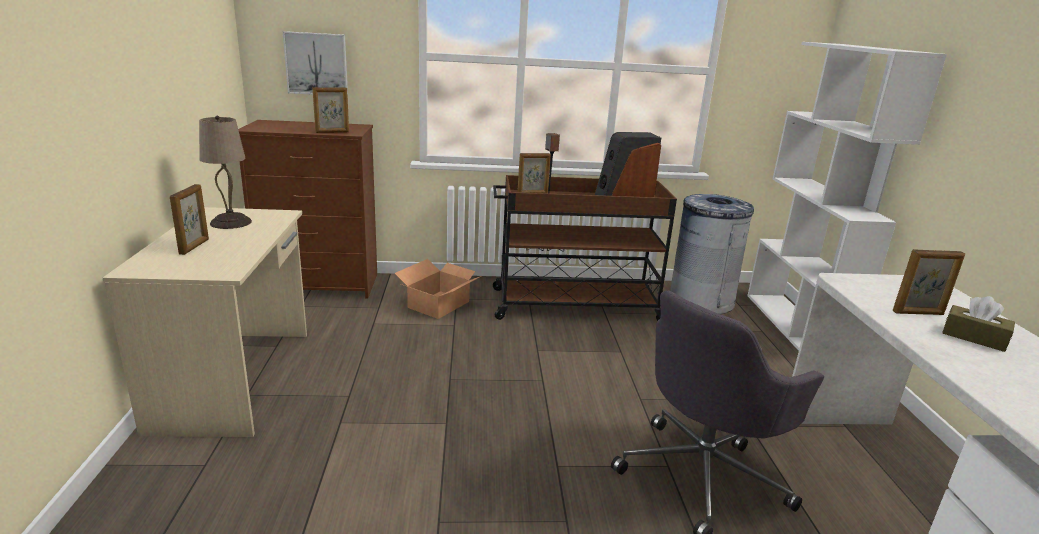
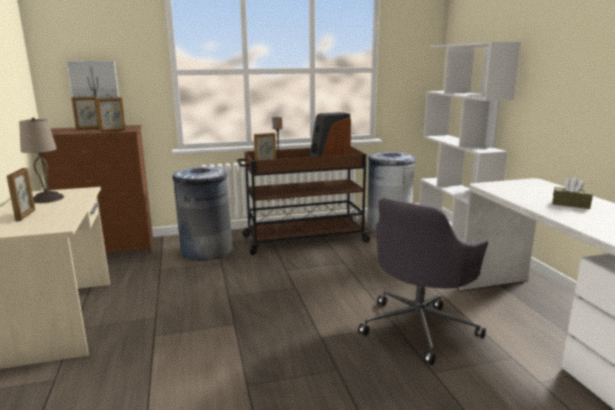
camera: 10 degrees left, 5 degrees down
(439, 304) = (206, 251): cardboard box -> grey trash can
(918, 313) = (535, 196): picture frame -> picture frame (88, 129)

